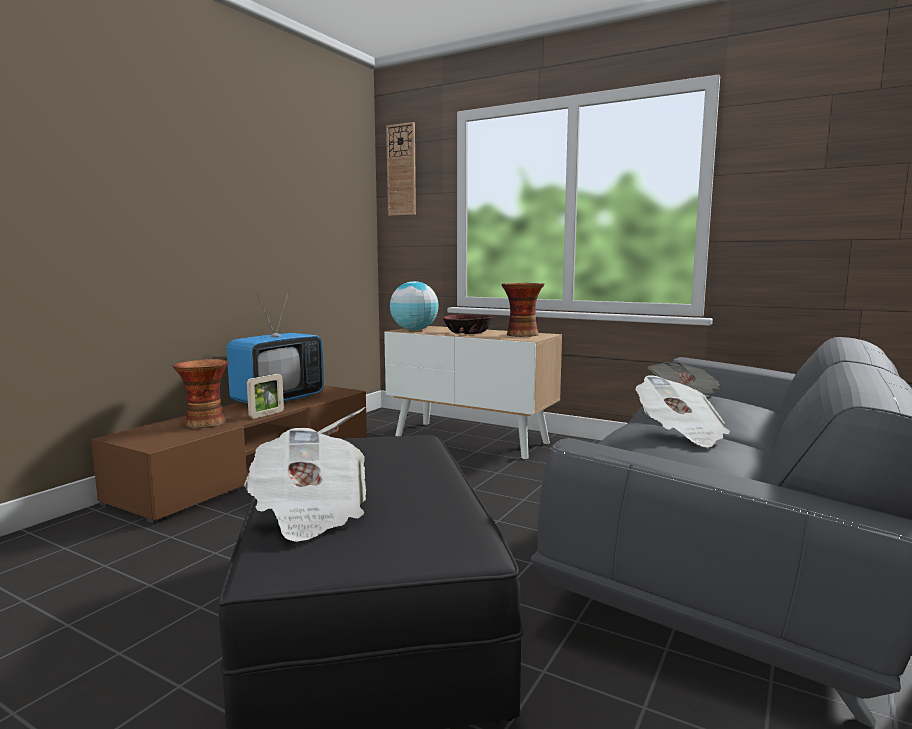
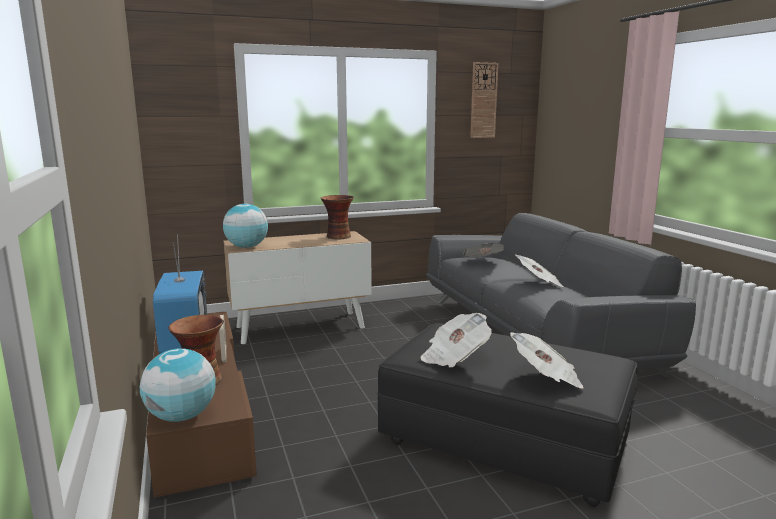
camera: 50 degrees left, 5 degrees up
(132, 437) = (182, 416): none -> globe
(401, 170) = (171, 91): wall clock -> wall clock (483, 100)
(467, 332) = (295, 241): bowl -> none

